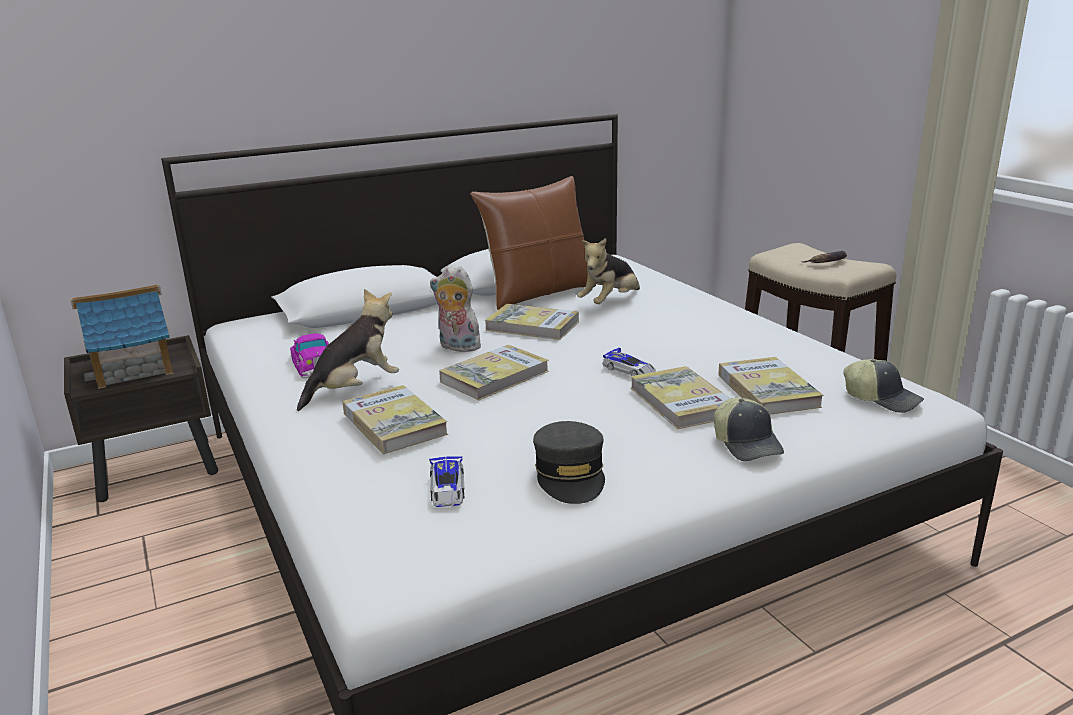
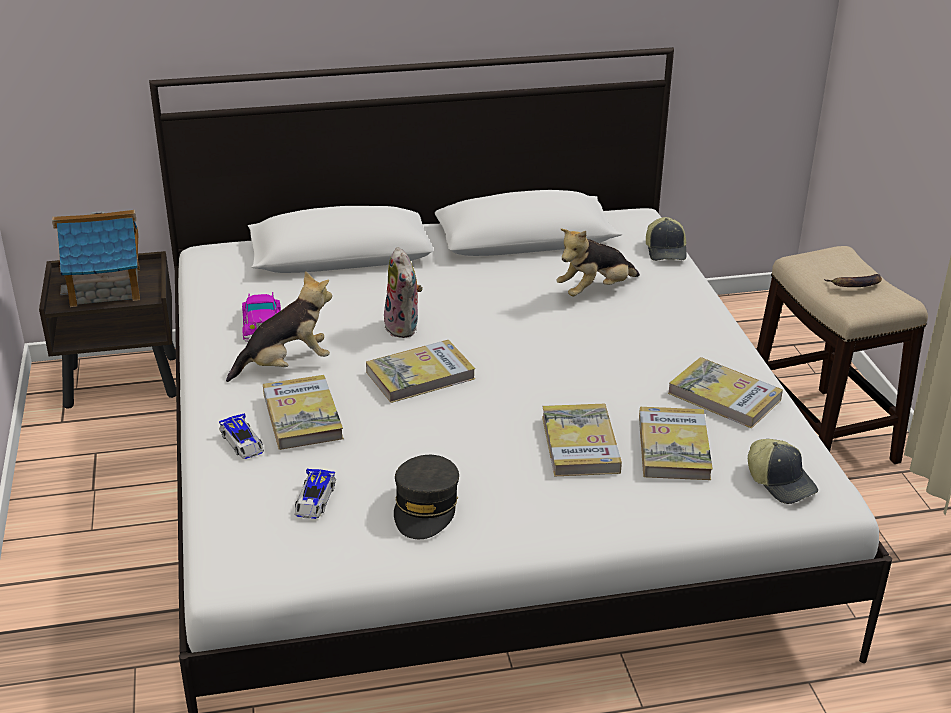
camera: 15 degrees right, 10 degrees up
(457, 347) = (404, 327): plush toy -> plush toy turned 150 degrees counterclockwise
(532, 326) = (494, 311): book -> book (724, 397)
(538, 293) = (527, 262): brown pillow -> none
(629, 370) = (555, 393): toy car -> toy car (243, 442)
(747, 444) = (606, 508): cap -> cap (666, 251)

